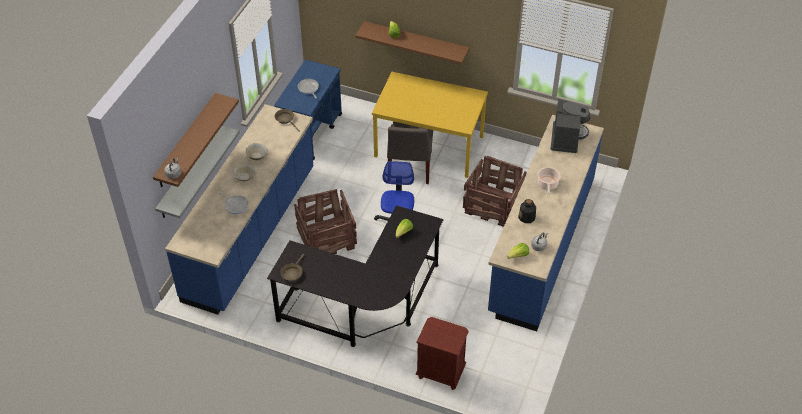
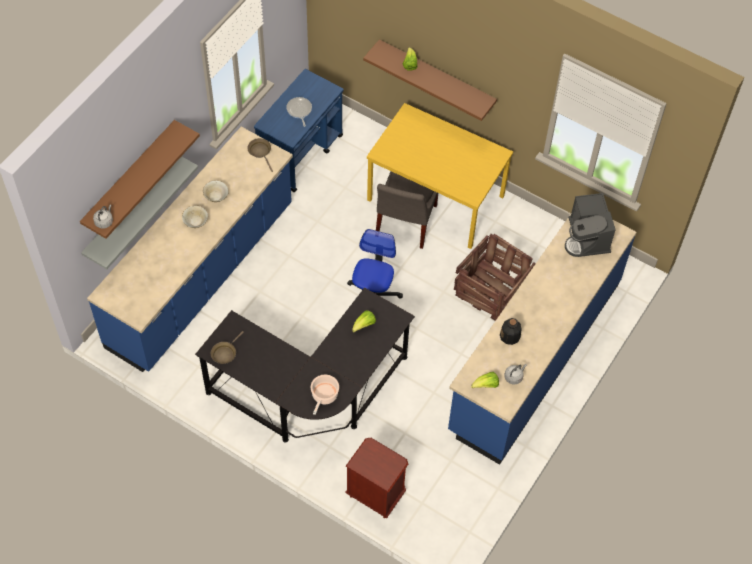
camera: 10 degrees right, 10 degrees up
(235, 205) = (177, 257): frying pan -> none
(327, 237) = (287, 297): crate -> none
(547, 185) = (546, 297): cooking pot -> cooking pot (324, 396)
(566, 138) = (587, 238): coffee machine -> coffee machine turned 150 degrees clockwise

